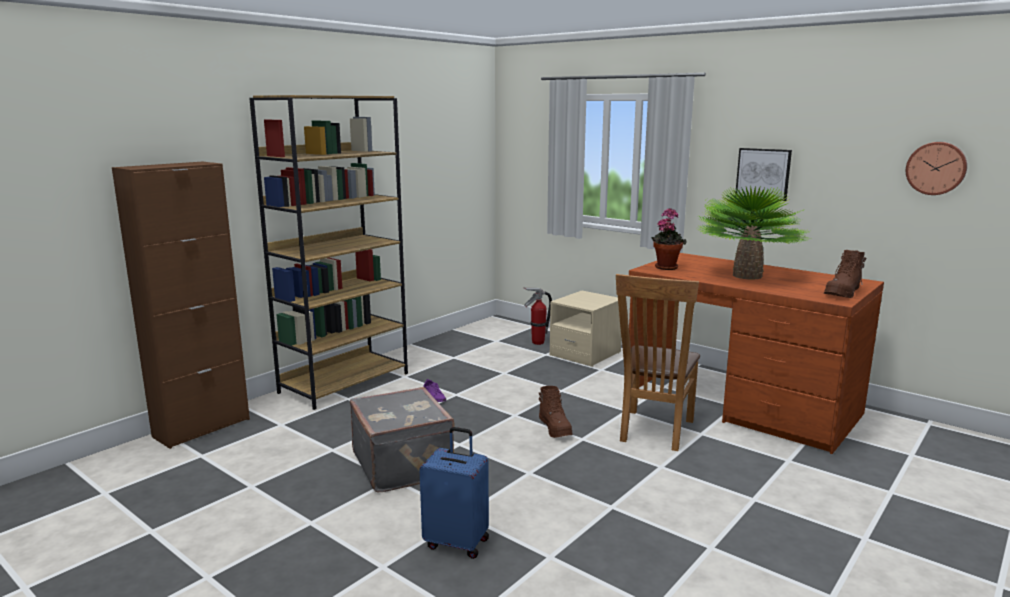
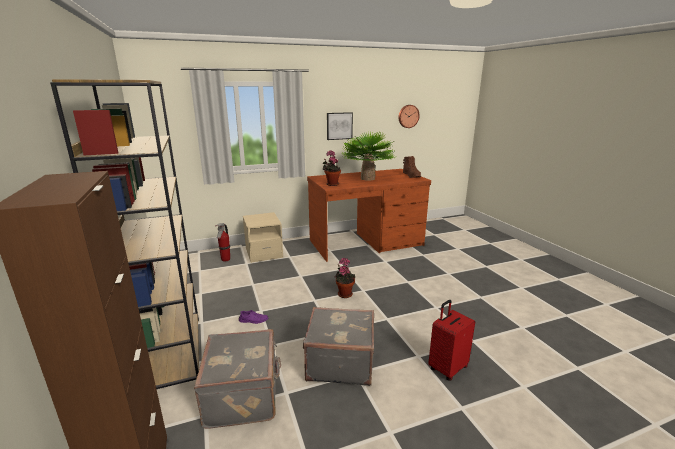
camera: 60 degrees left, 5 degrees up
(315, 431) = (244, 395): none -> grey suitcase
(457, 542) = (447, 368): blue suitcase -> red suitcase
(555, 428) = (344, 293): brown boot -> potted plant
(654, 432) = (373, 270): brown chair -> none

